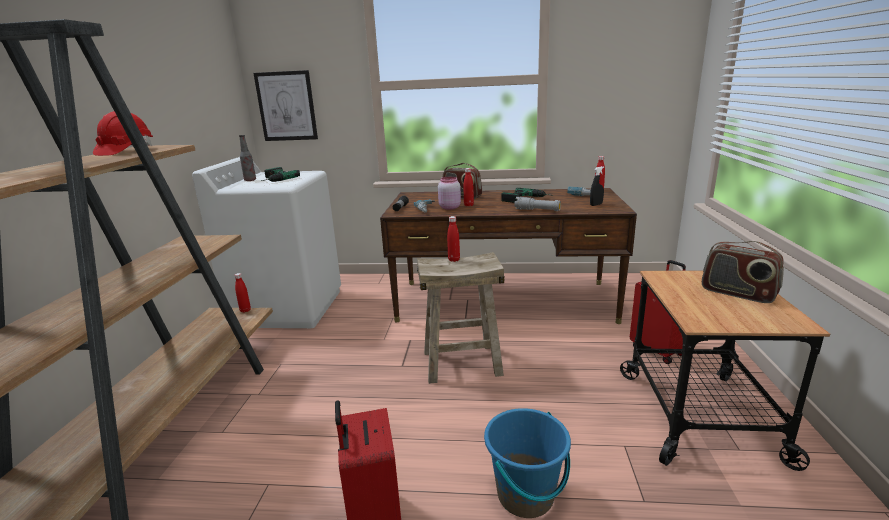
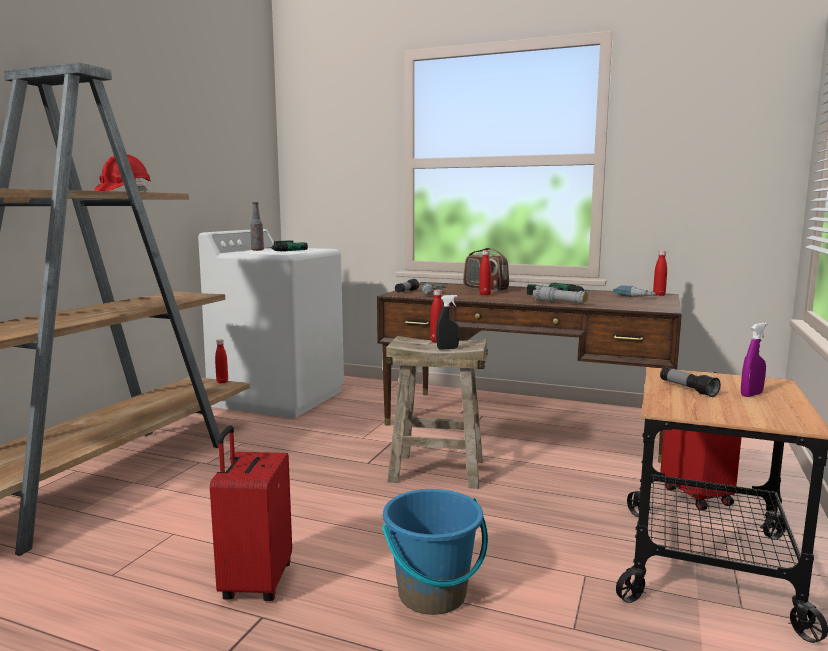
camera: 15 degrees right, 10 degrees down
(286, 106) = (316, 183): picture -> none
(449, 207) = (460, 294): pink jar -> none
(596, 204) = (639, 304): black spray bottle -> black spray bottle (447, 348)
(691, 294) = (687, 389): none -> flashlight
(737, 293) = (751, 394): radio -> purple spray bottle

